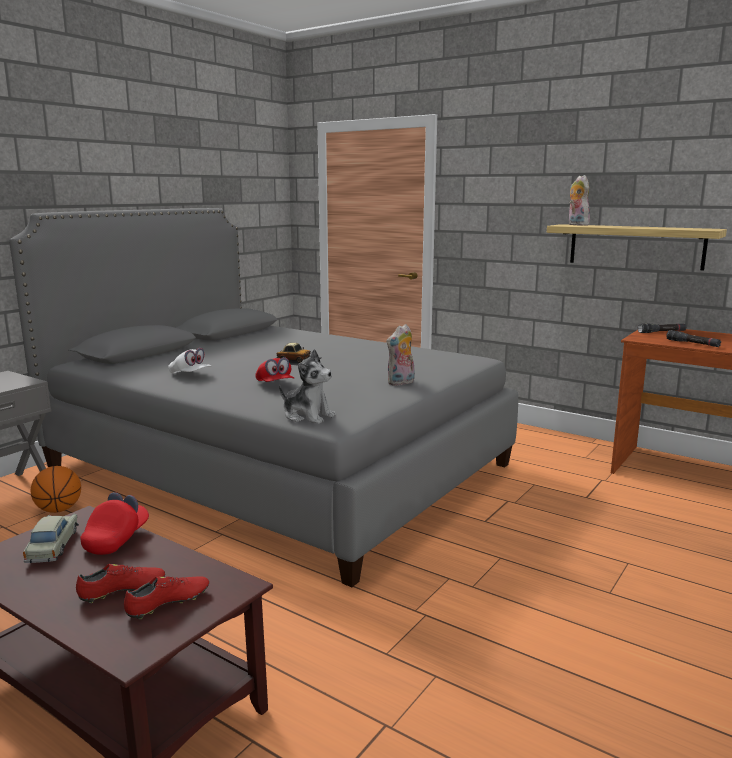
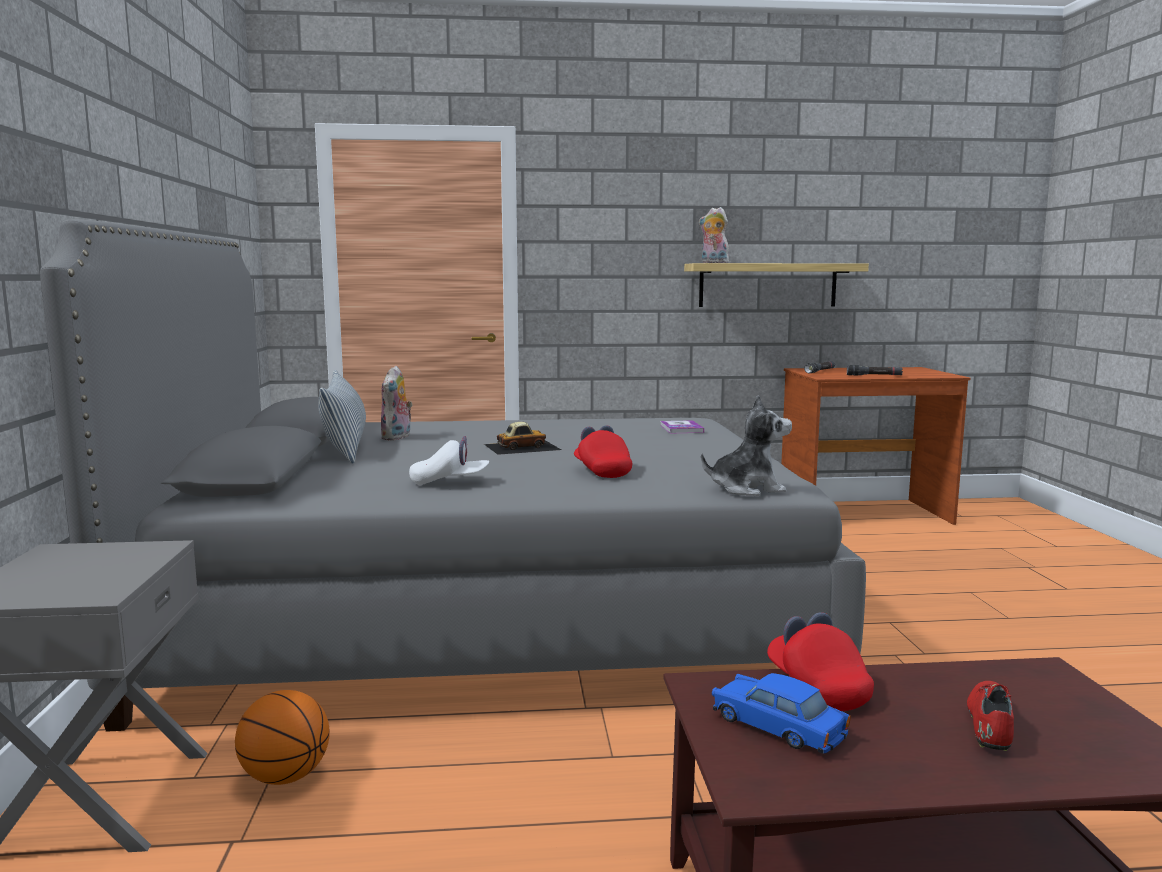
camera: 40 degrees left, 5 degrees down
(52, 546) = (778, 727): beige toy car -> blue toy car
(168, 604) = (1058, 713): red shoe -> none
(220, 343) = (345, 448): none -> pillow
(275, 385) = (602, 471): red cap -> red cap turned 135 degrees counterclockwise
(401, 383) = (713, 447): plush toy -> plush toy (397, 437)
(432, 365) = (681, 429): none -> book

